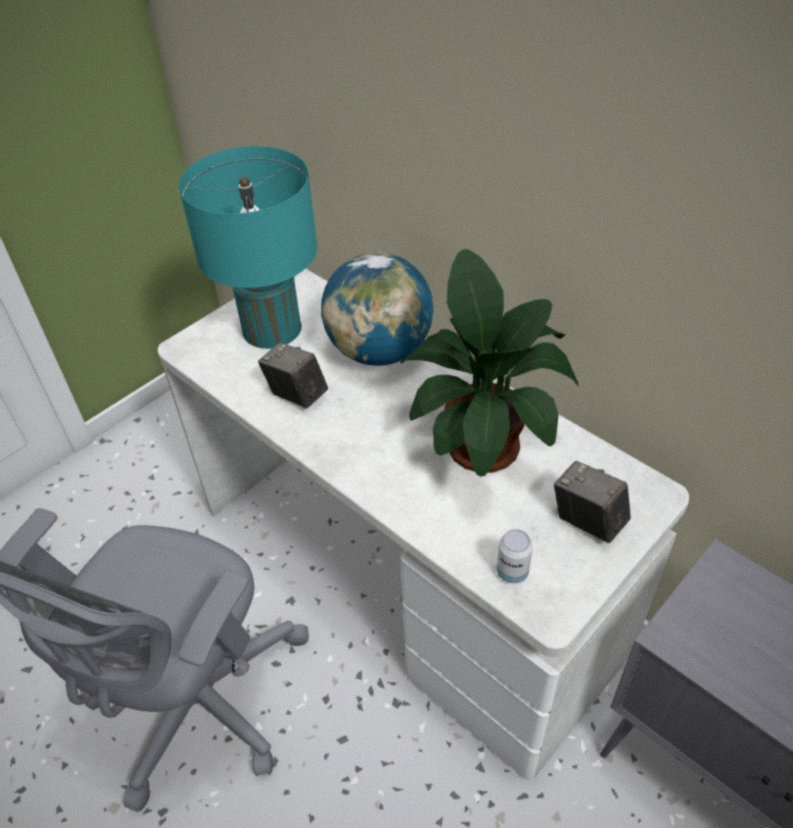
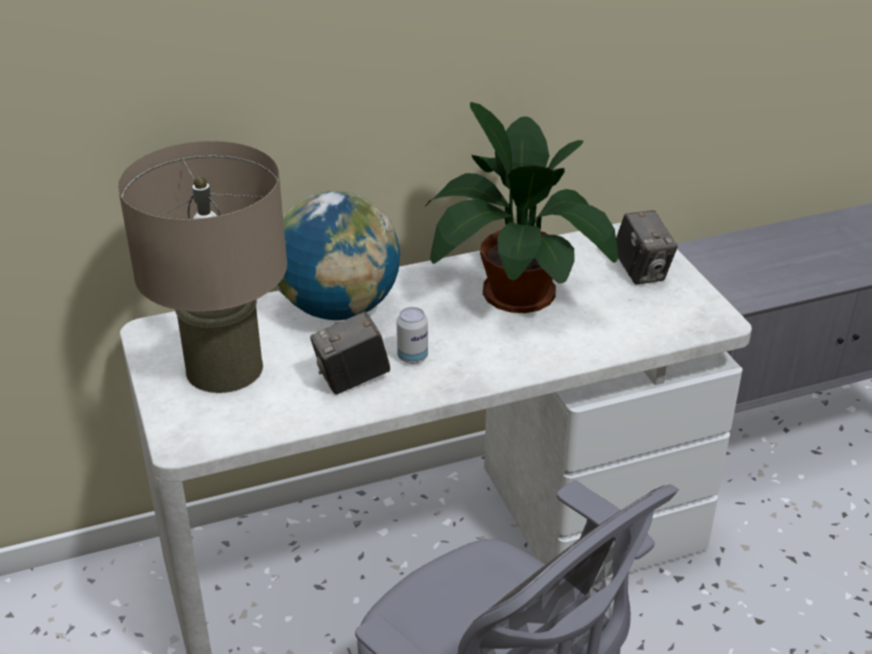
camera: 65 degrees left, 10 degrees down
(271, 329) = (224, 368): turquoise table lamp -> beige table lamp
(512, 572) = (668, 324): can -> can (412, 357)
(587, 521) = (641, 272): camera -> camera turned 90 degrees counterclockwise

